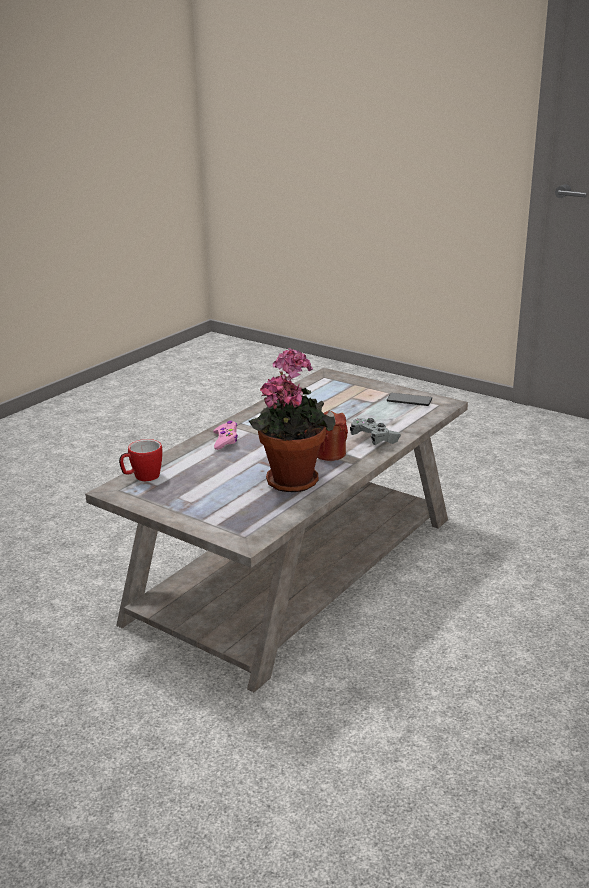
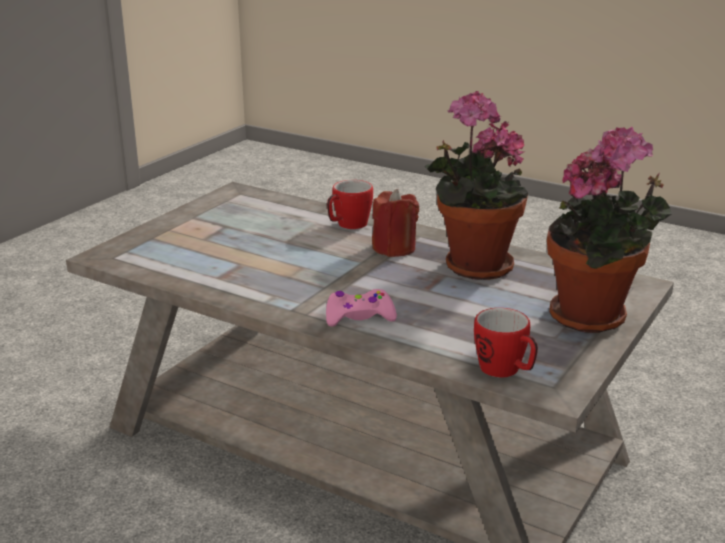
camera: 95 degrees left, 0 degrees up
(199, 514) = (595, 318): none -> potted plant
(374, 439) = (348, 226): grey game controller -> mug
(409, 400) = (223, 207): phone -> none

